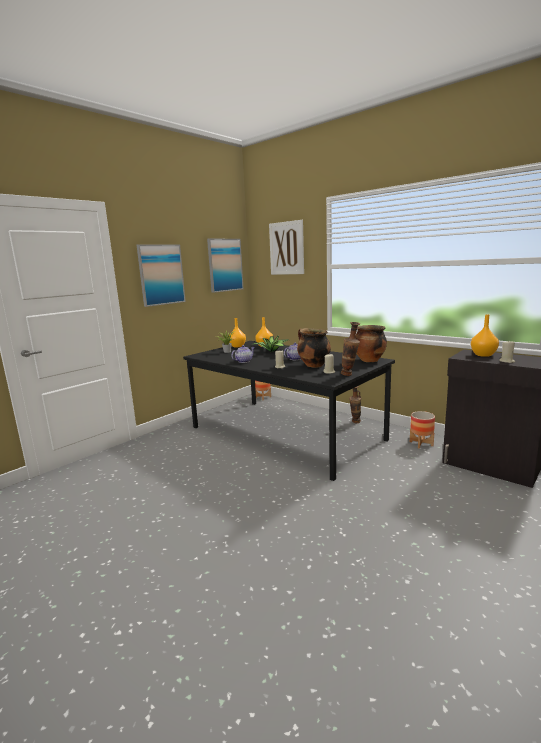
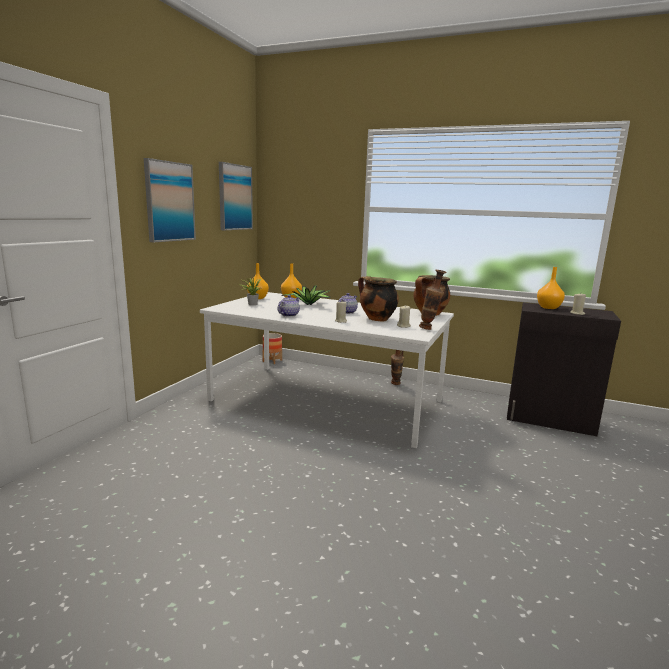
camera: 20 degrees left, 0 degrees up
(284, 433) = (325, 401): black dining table -> white dining table
(286, 248) = (312, 183): picture -> none
(421, 444) = (475, 402): planter -> none

